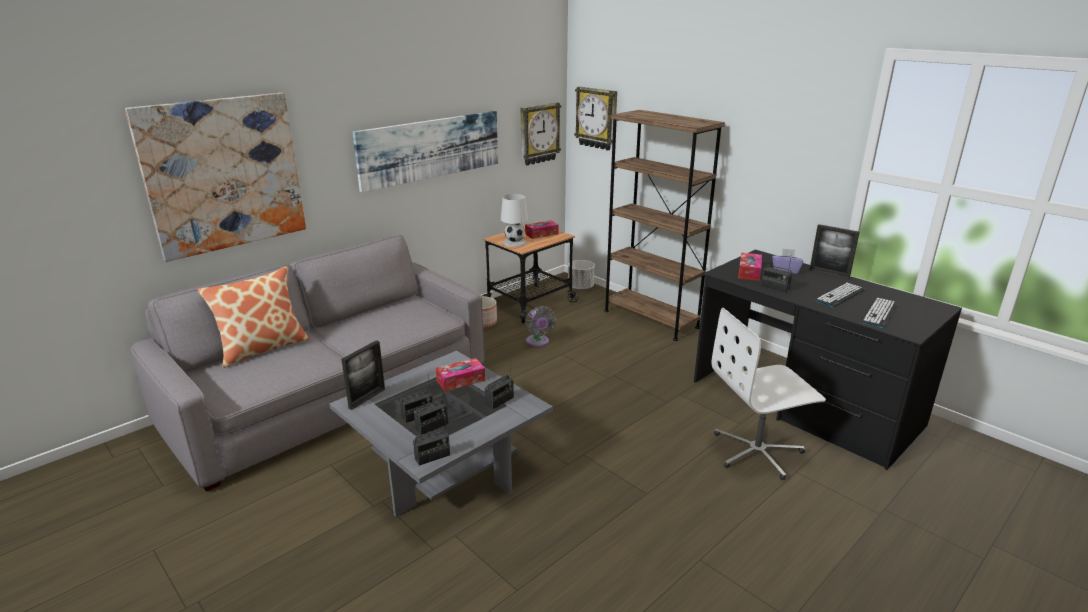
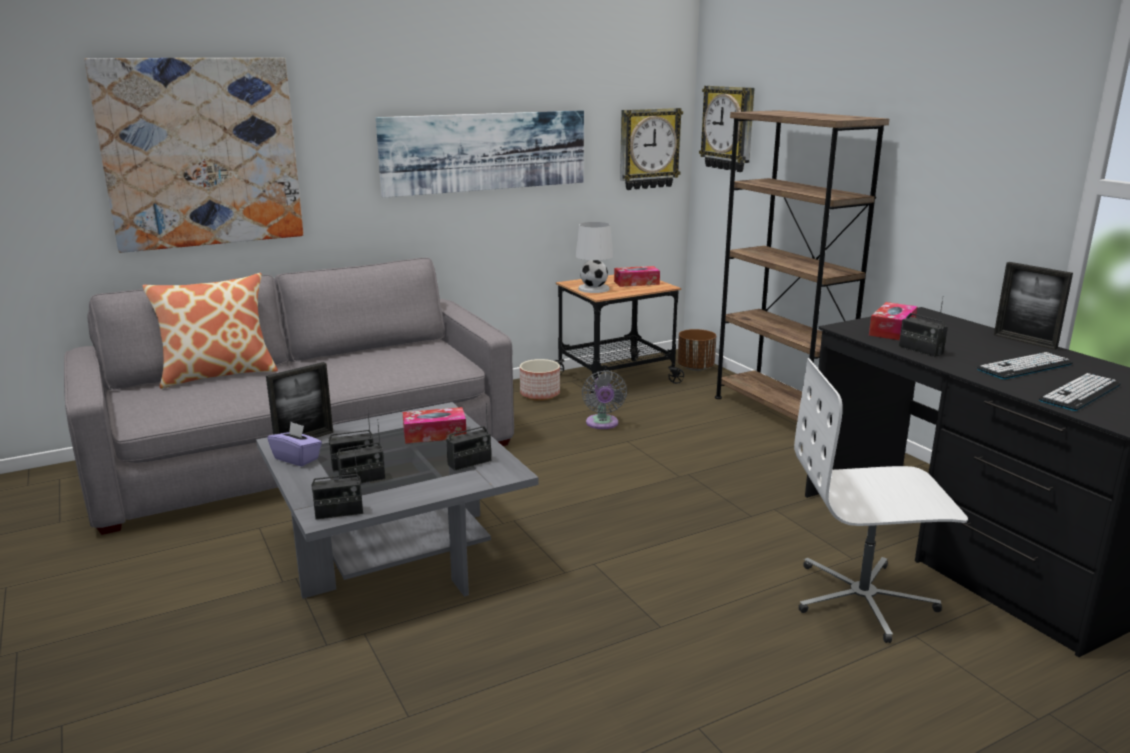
camera: 15 degrees right, 5 degrees down
(581, 287) = (696, 368): white planter -> brown planter
(785, 270) = (953, 332): purple tissue box -> purple tissue box (297, 458)

